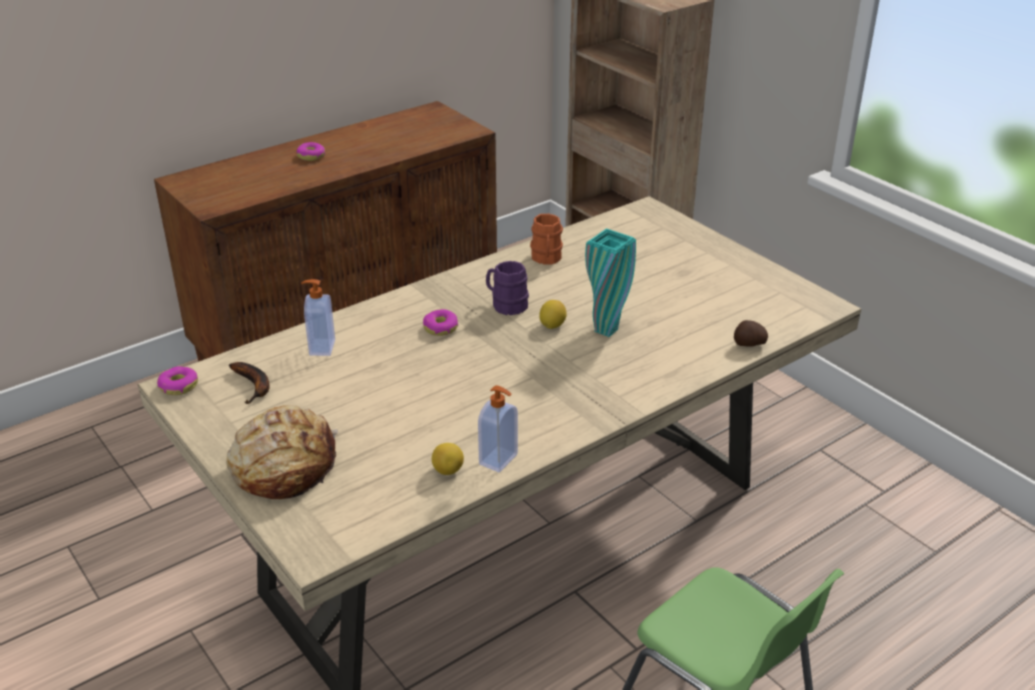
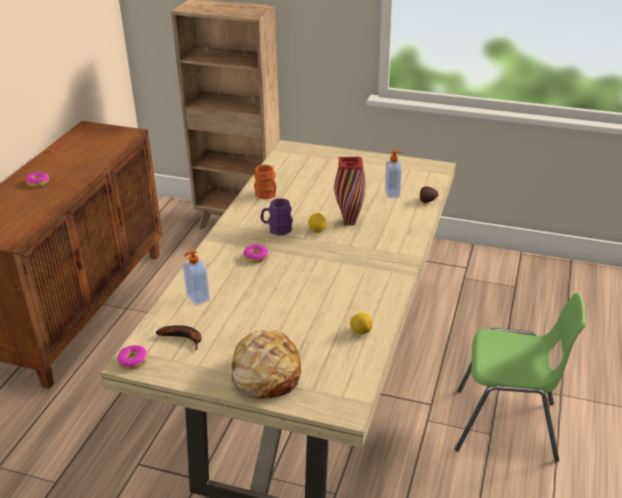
camera: 35 degrees left, 0 degrees up
(499, 460) = (380, 313): soap dispenser -> soap dispenser (393, 193)
(606, 330) = (349, 221): turquoise vase -> red vase

